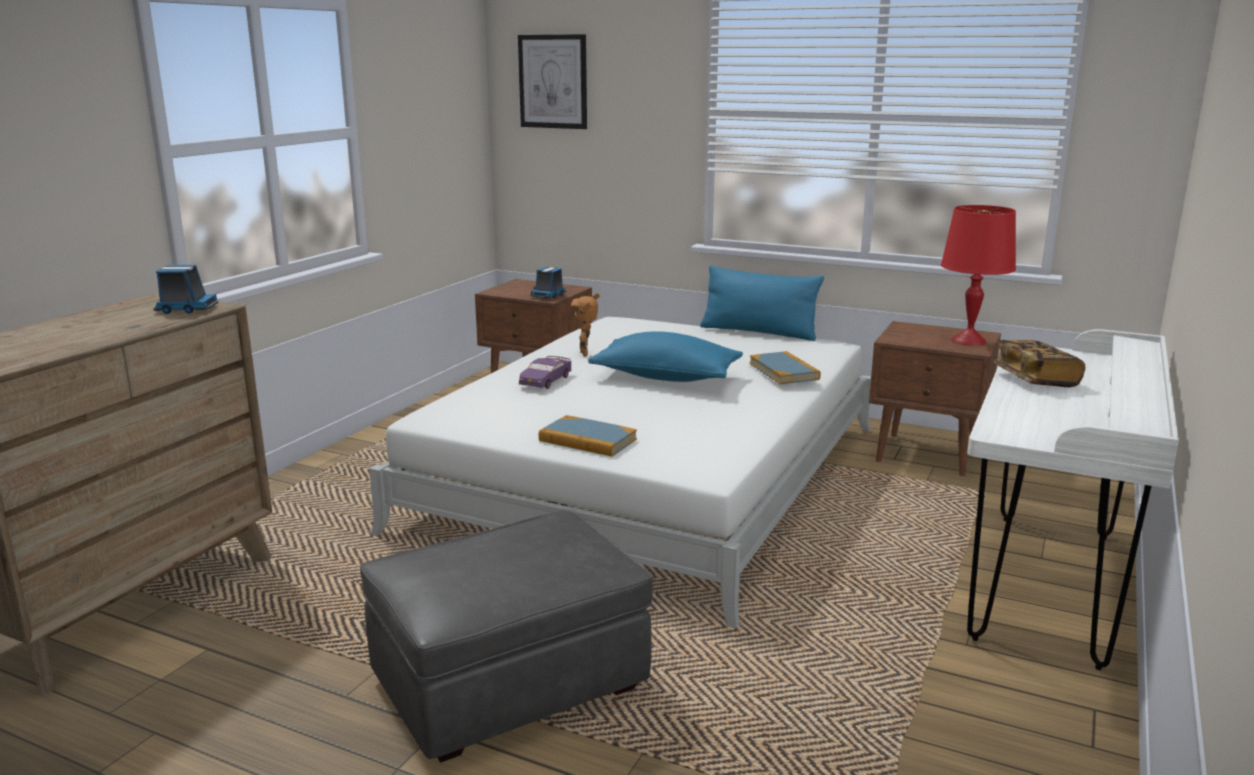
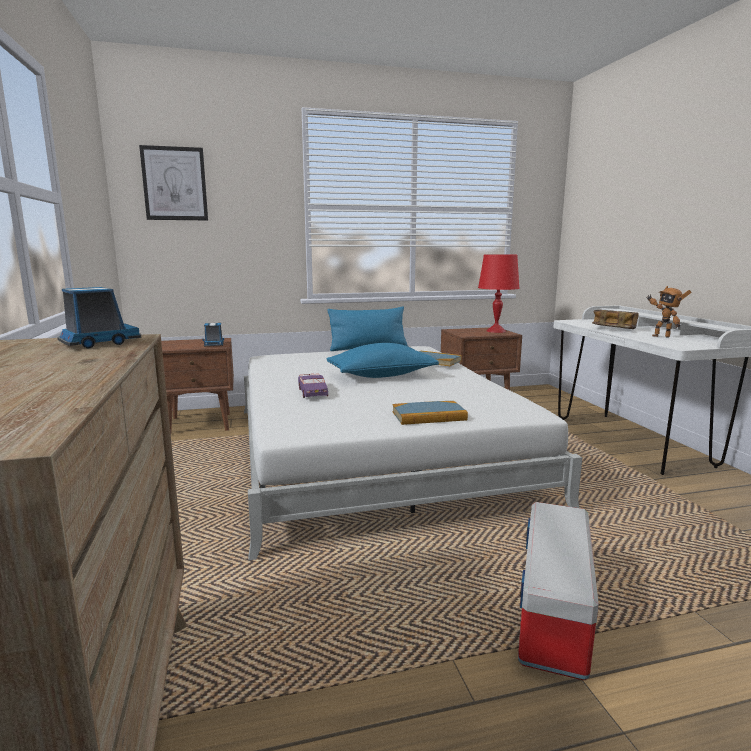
camera: 40 degrees left, 5 degrees down
(510, 685) = (554, 615): grey ottoman -> storage box
(586, 353) = (297, 374): toy robot -> toy robot (661, 336)

